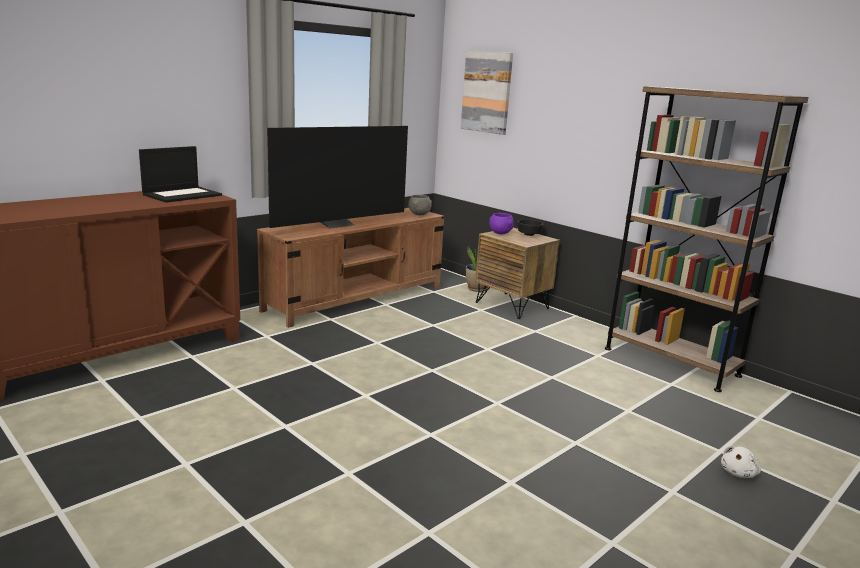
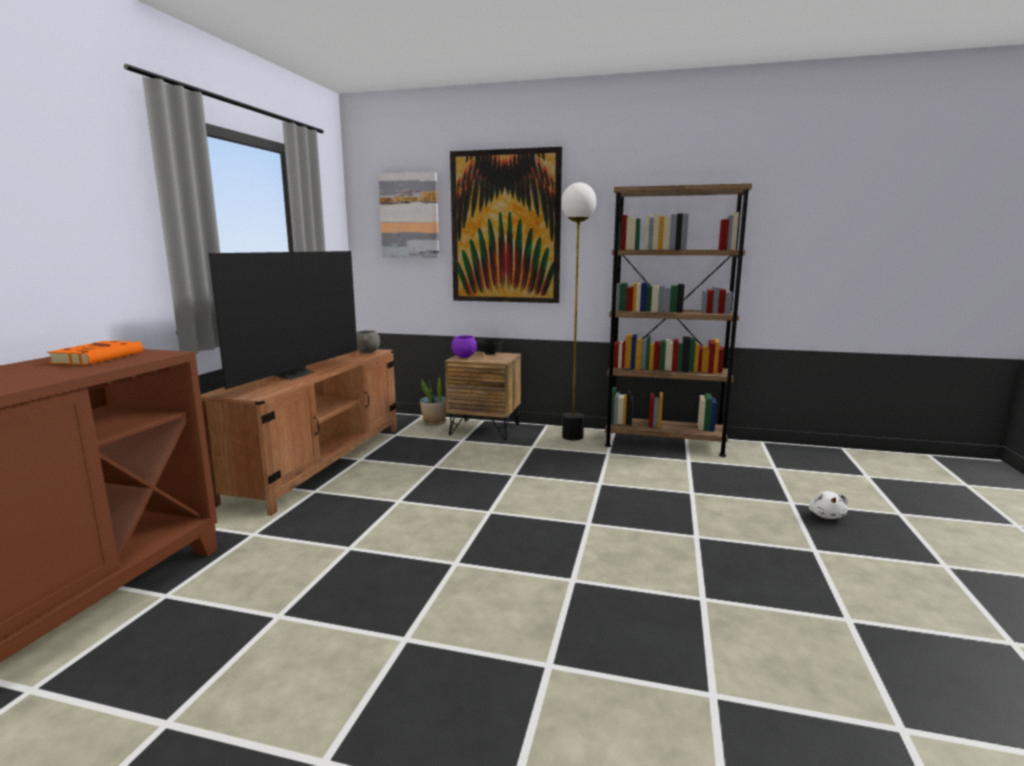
camera: 30 degrees left, 5 degrees down
(182, 195) = (100, 357): laptop -> orange book
(564, 112) = (505, 227): none -> picture
(585, 332) = (573, 437): none -> floor lamp

